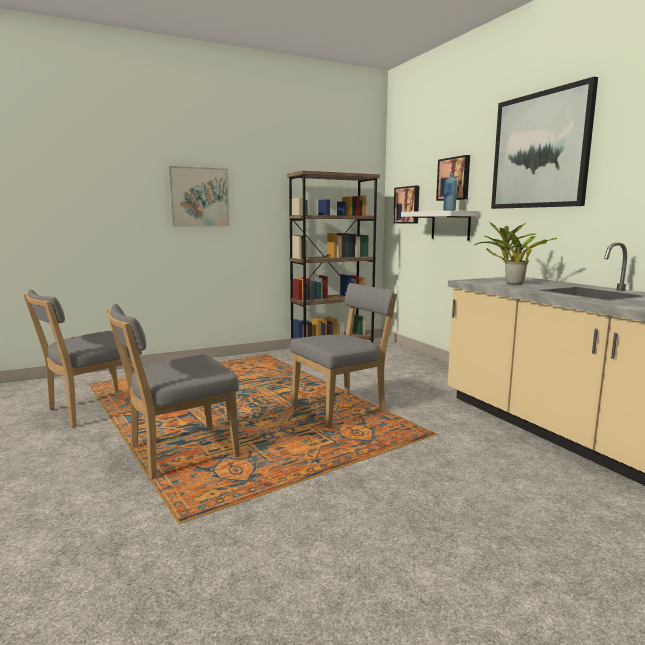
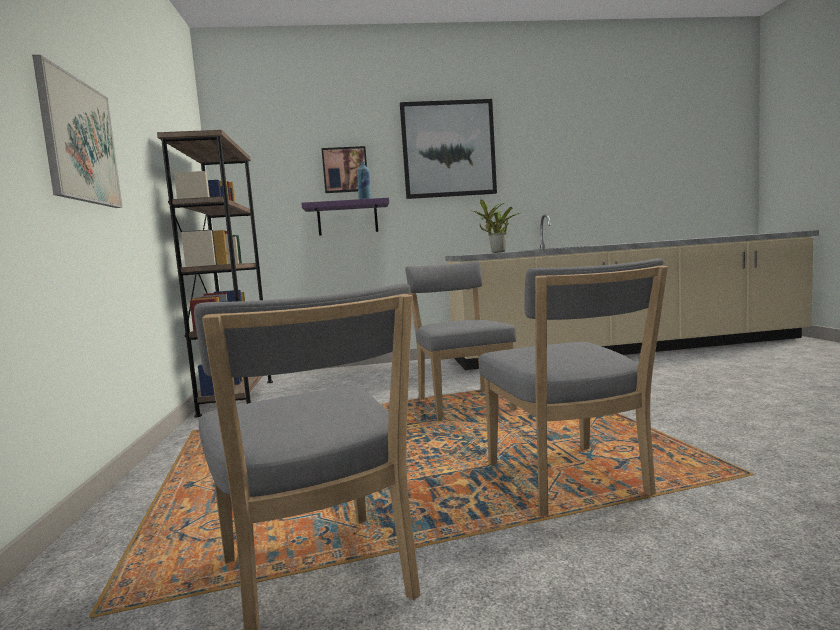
camera: 70 degrees left, 5 degrees down
(407, 205) = (265, 199): picture -> none
(450, 225) = (347, 218): white shelf -> purple shelf

